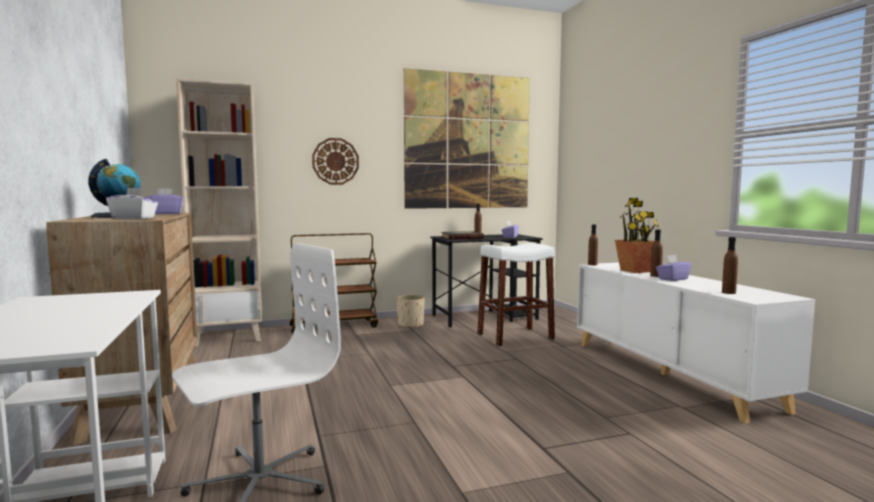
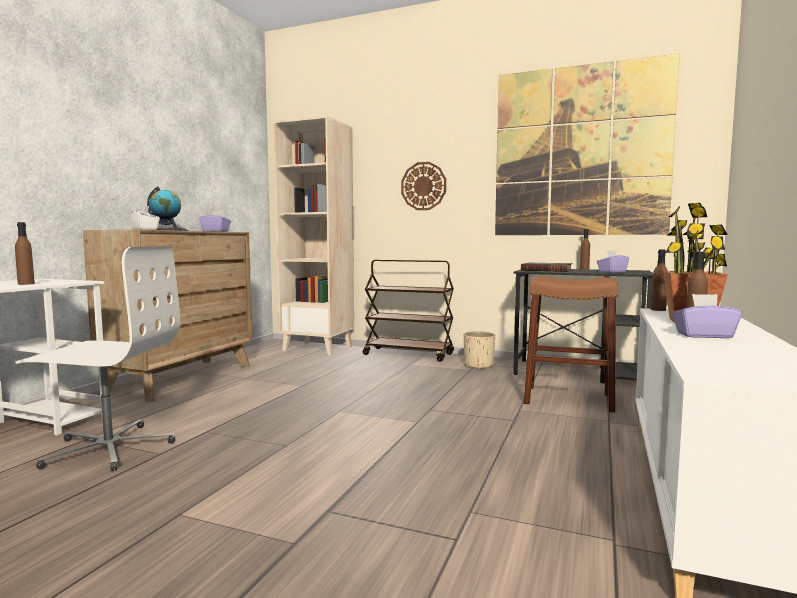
camera: 40 degrees right, 0 degrees up
(515, 337) = (568, 399): white stool -> brown stool
(728, 292) = (716, 361): brown bottle -> brown bottle (26, 284)

